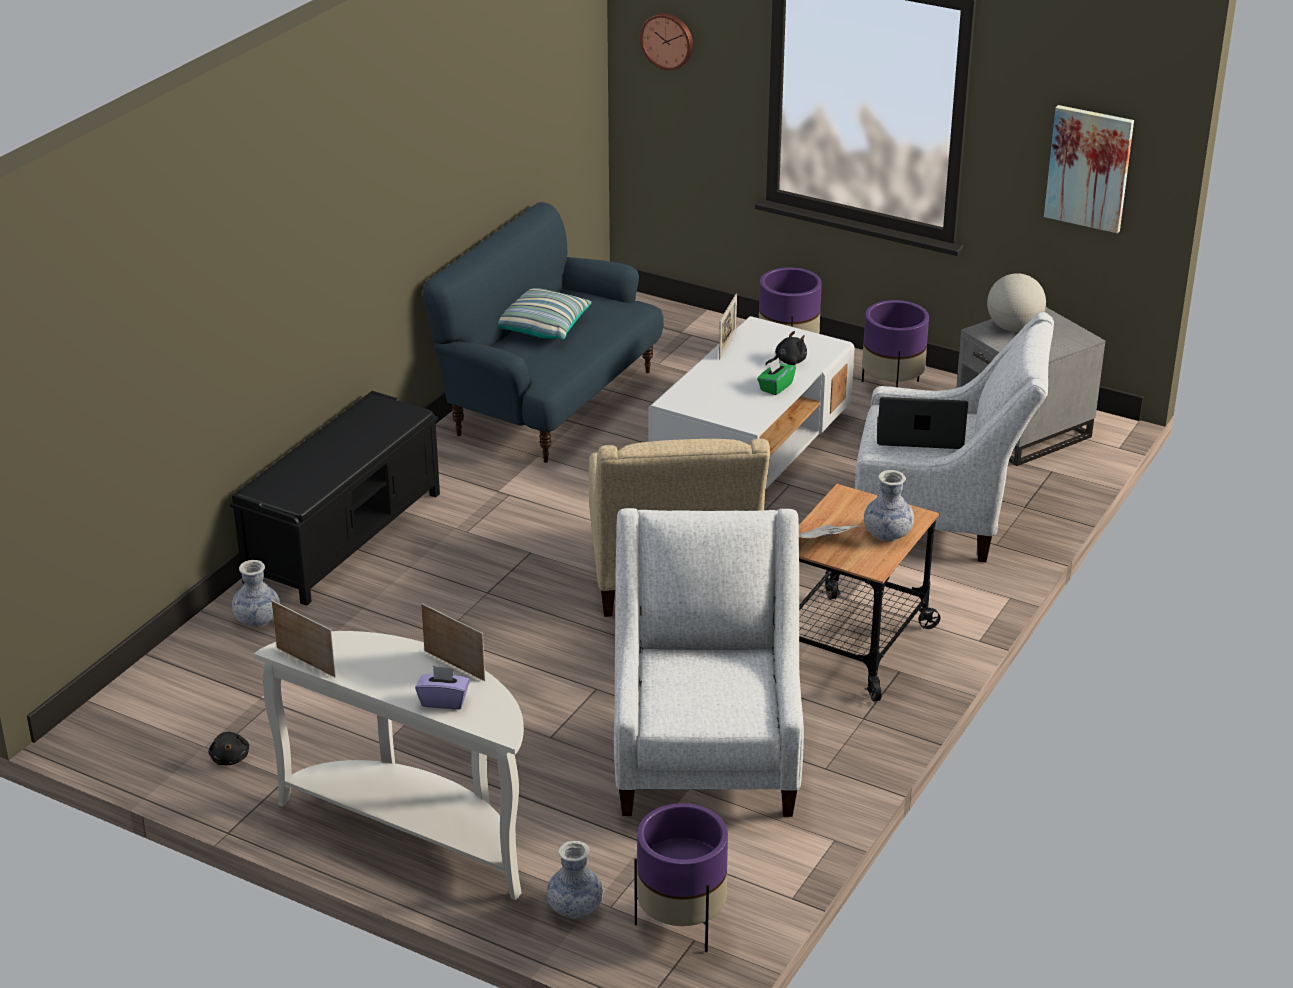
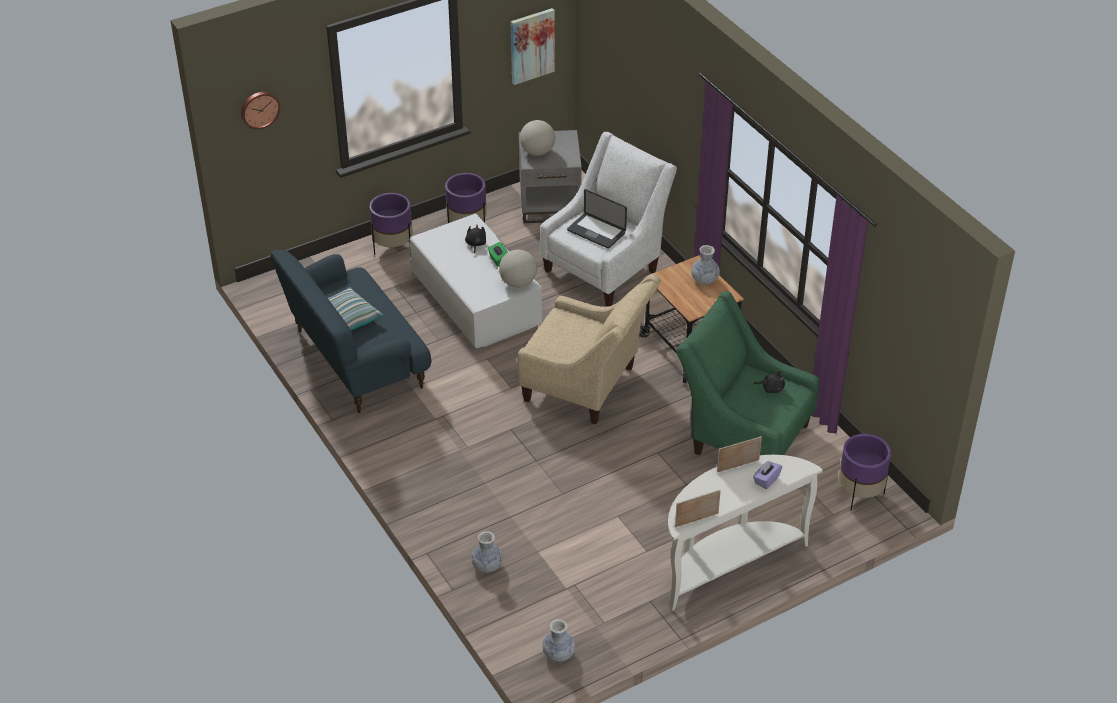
camera: 60 degrees left, 10 degrees up
(230, 758) = (614, 618): black plush toy -> black plush toy (771, 388)
(345, 536) = (429, 499): black bench -> none
(575, 908) = (826, 526): vase -> vase (558, 654)
(706, 757) = (742, 435): white armchair -> green armchair
(727, 345) = (437, 258): picture frame -> none
(745, 415) = (518, 283): none -> globe
(825, 546) = (700, 304): newspaper -> none
(919, 435) = (596, 232): laptop -> laptop turned 90 degrees counterclockwise

